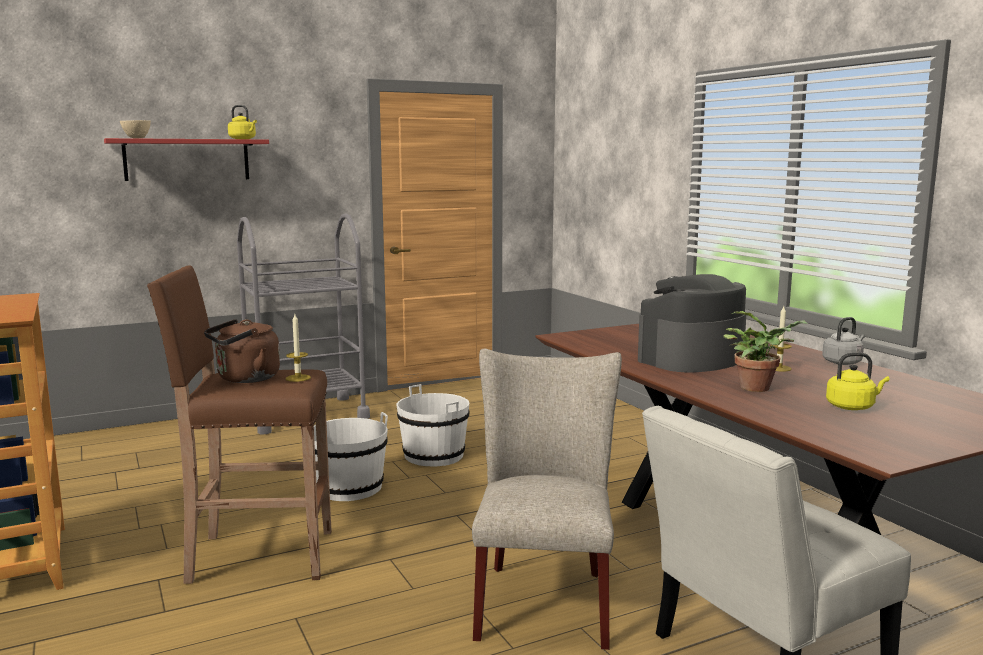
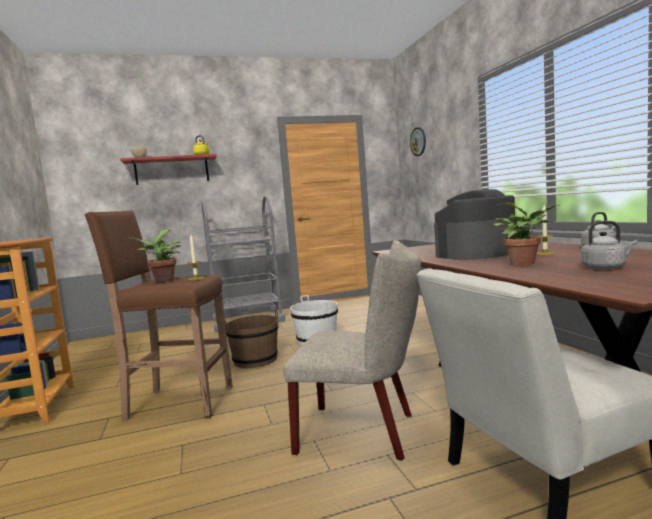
camera: 10 degrees right, 5 degrees down
(245, 379) = (162, 280): brown kettle -> potted plant
(349, 487) = (255, 360): white bucket -> brown bucket
(544, 598) = (364, 432): beige chair -> beige chair turned 90 degrees clockwise
(591, 141) = (418, 141): none -> wall clock
(852, 407) = (606, 267): yellow kettle -> grey kettle

